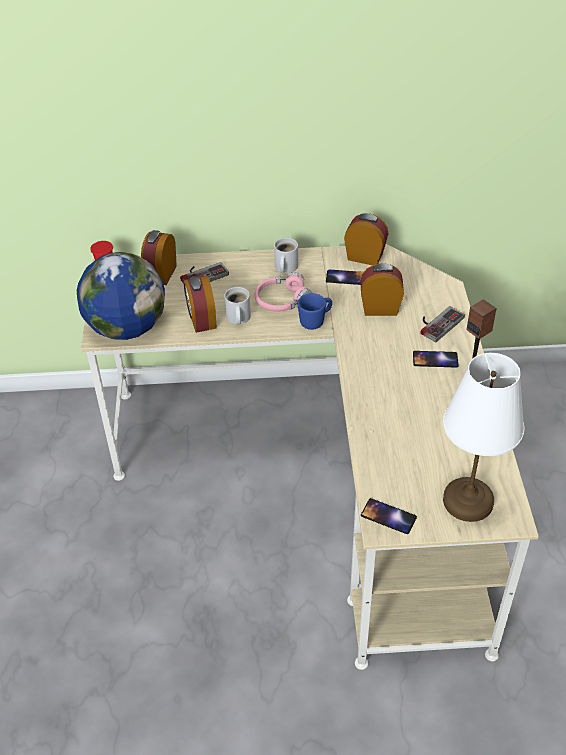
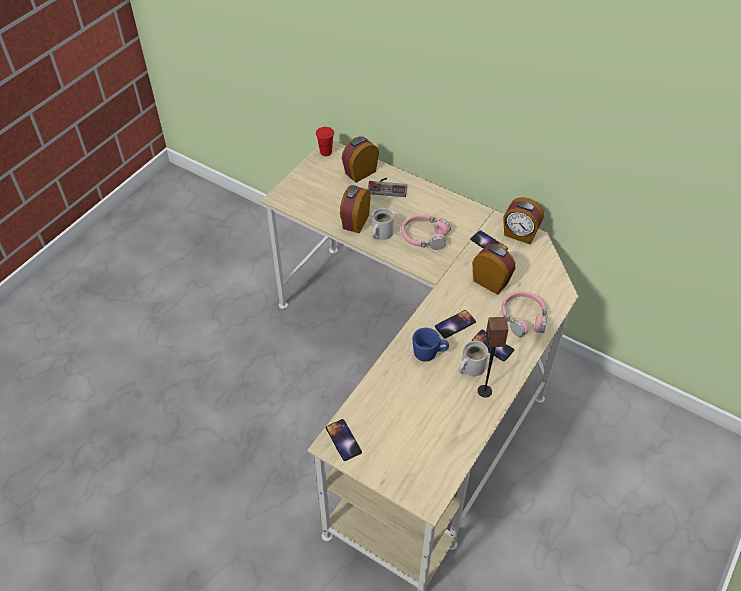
camera: 35 degrees right, 5 degrees up
(127, 328) = (301, 201): globe -> none
(285, 267) = (451, 212): white mug -> white mug (470, 367)
(315, 321) = (433, 266): blue mug -> blue mug (429, 354)
(365, 256) = (519, 234): alarm clock -> alarm clock turned 150 degrees clockwise
(385, 359) = (455, 324): none -> phone
(437, 323) = (523, 318): game controller -> pink headphones
(467, 500) = (409, 465): white table lamp -> none

